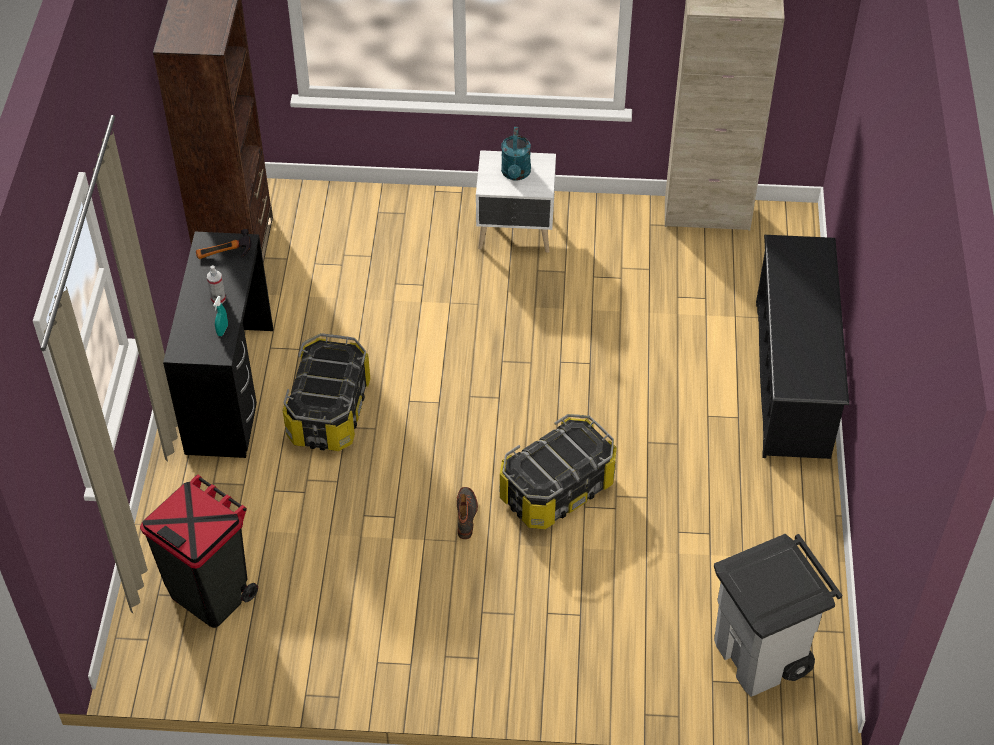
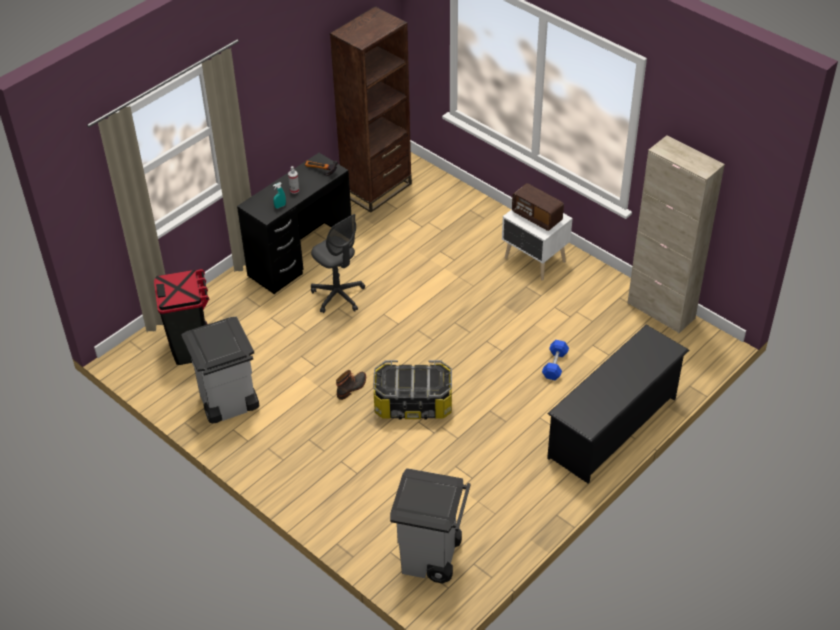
camera: 40 degrees right, 5 degrees down
(330, 411) = (338, 296): storage box -> grey office chair
(336, 635) = (228, 404): none -> grey trash can
(516, 174) = (537, 217): turquoise watering can -> radio
(662, 345) = (555, 365): none -> blue dumbbell

